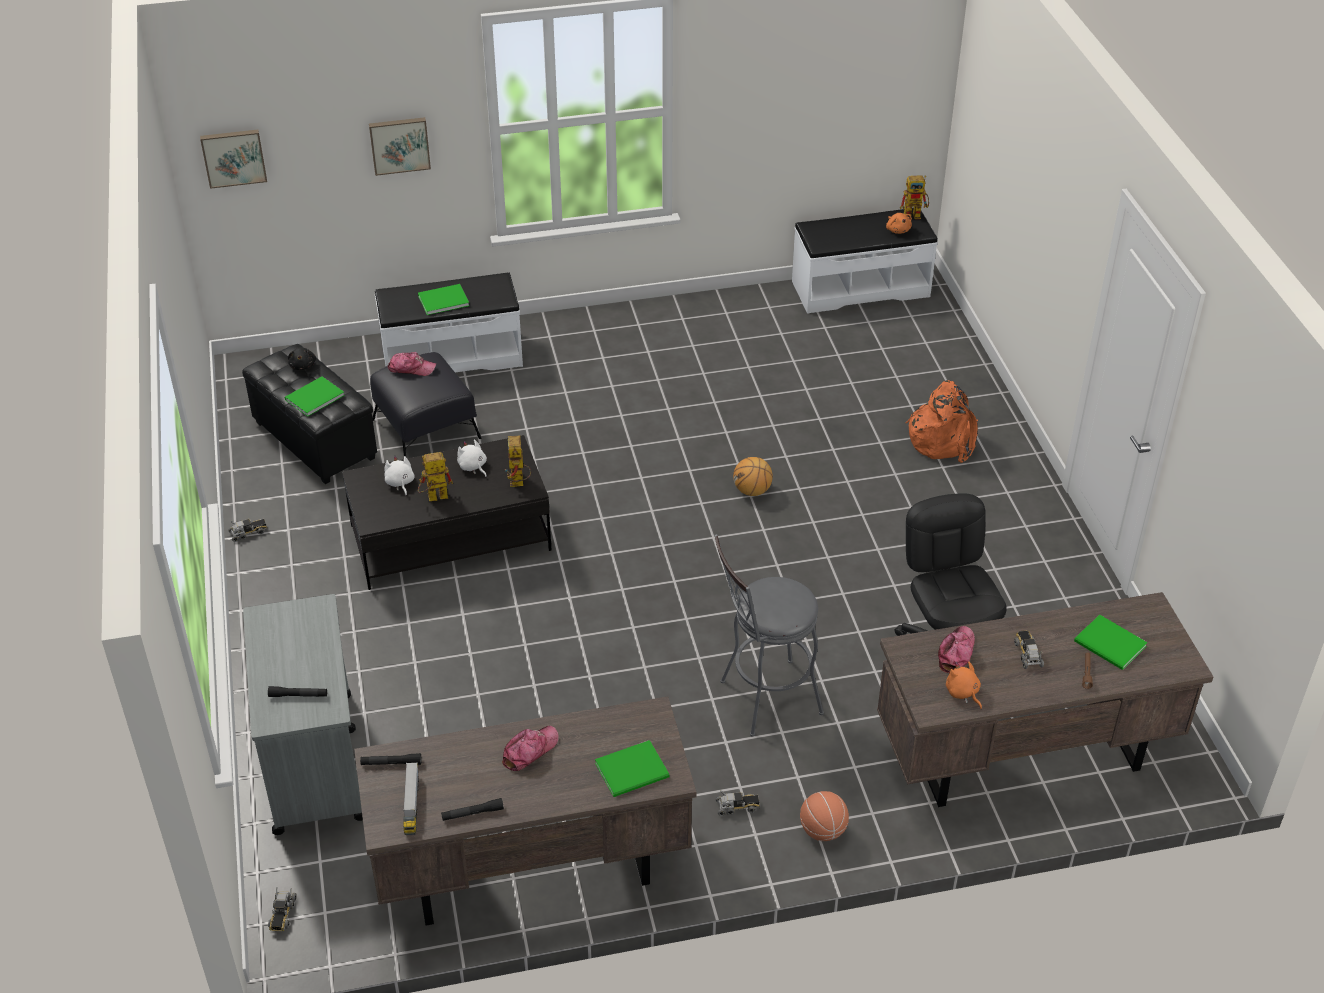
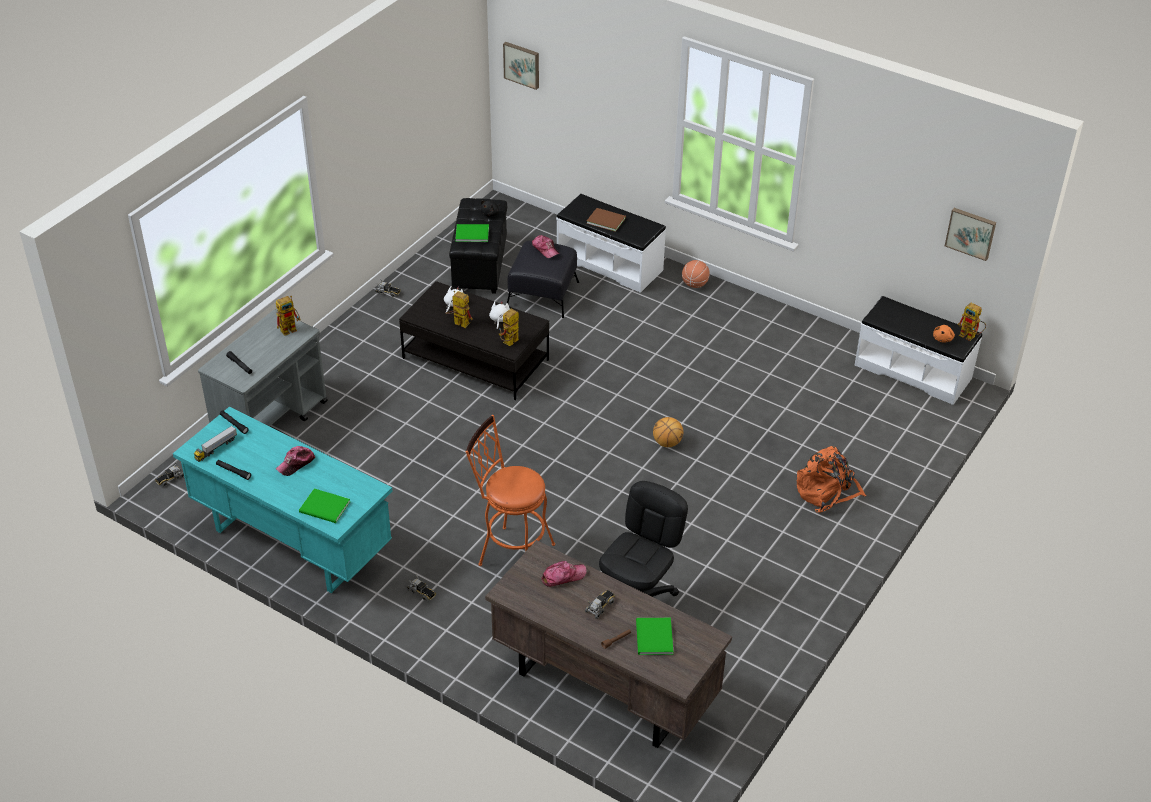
camera: 45 degrees right, 0 degrees up
(297, 614) = (291, 328): none -> toy robot
(399, 144) = (620, 103): picture -> picture (971, 233)
(441, 300) = (605, 220): green book -> brown book
(530, 751) = (296, 463): cap -> cap turned 135 degrees clockwise
(530, 868) = (291, 542): brown desk -> turquoise desk
(762, 699) = (511, 552): grey stool -> orange stool
(822, 830) = (445, 636): basketball -> basketball (695, 284)
(963, 693) = (534, 598): orange plush toy -> none

